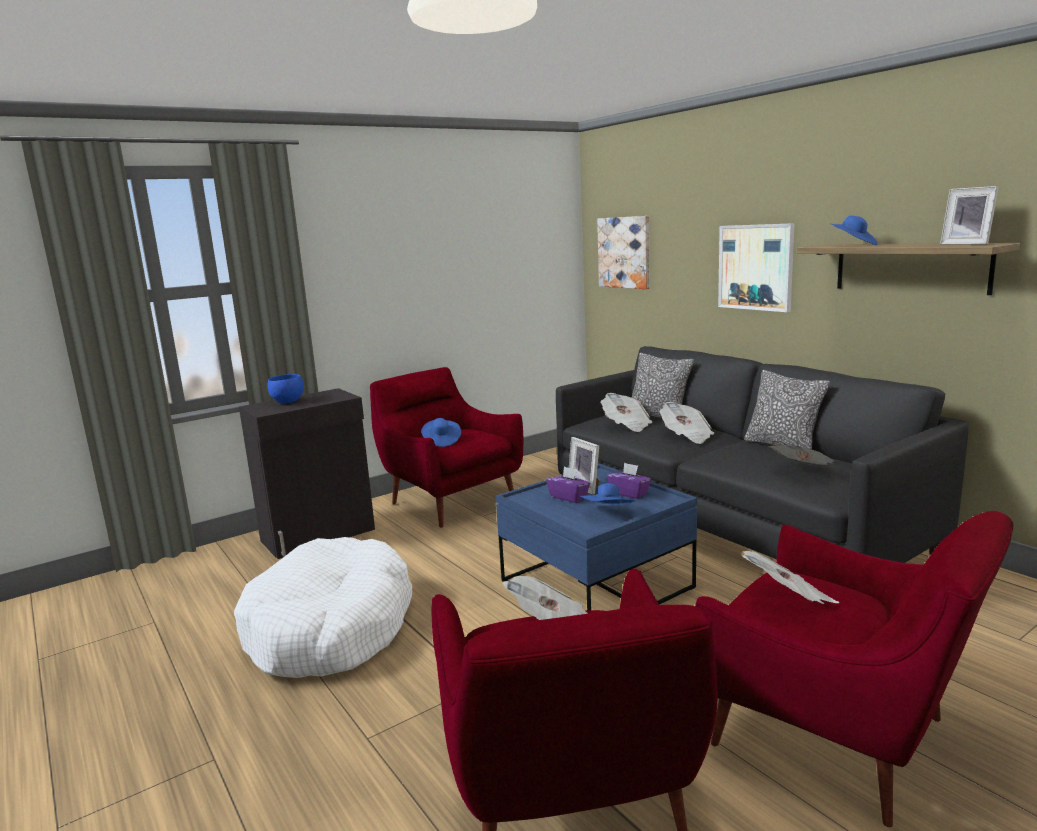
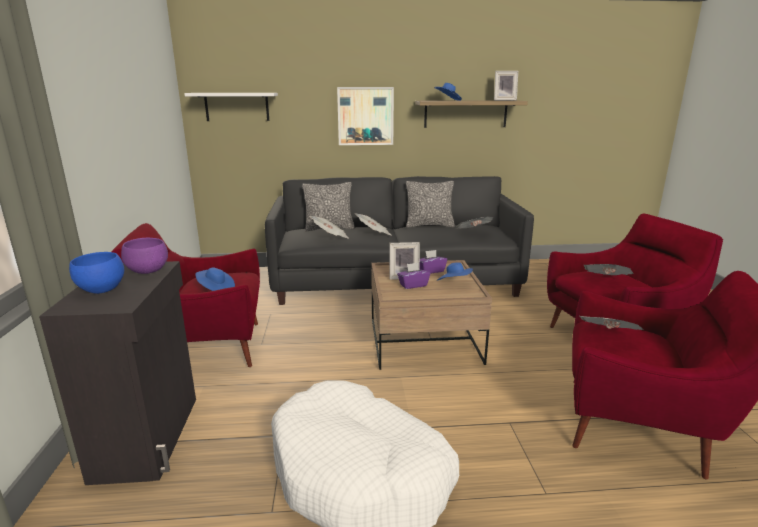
camera: 60 degrees left, 5 degrees up
(331, 398) = (149, 271): none -> purple bowl
(596, 584) = (424, 341): blue coffee table -> brown coffee table
(624, 252) = (237, 106): picture -> white shelf

